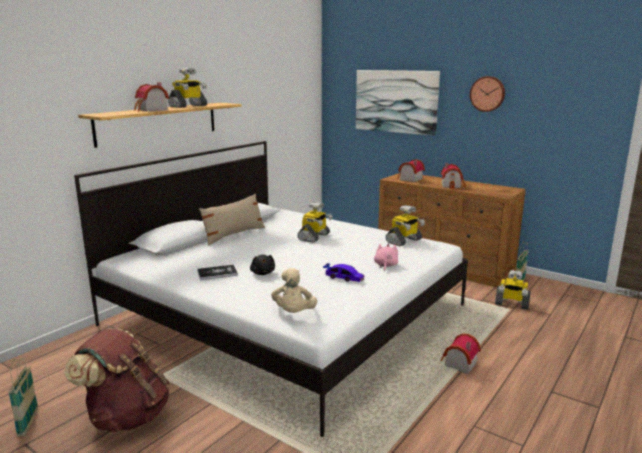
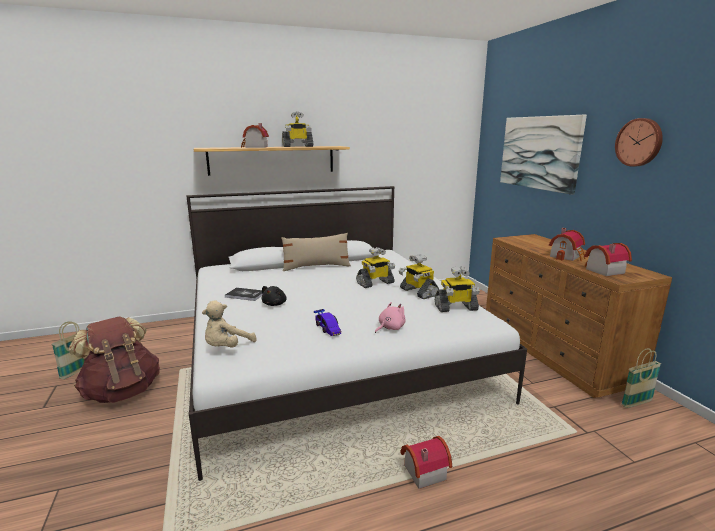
camera: 35 degrees right, 0 degrees up
(409, 179) = (526, 242): toy house -> toy house (602, 270)
(511, 304) = (589, 426): toy robot -> toy robot (418, 292)

